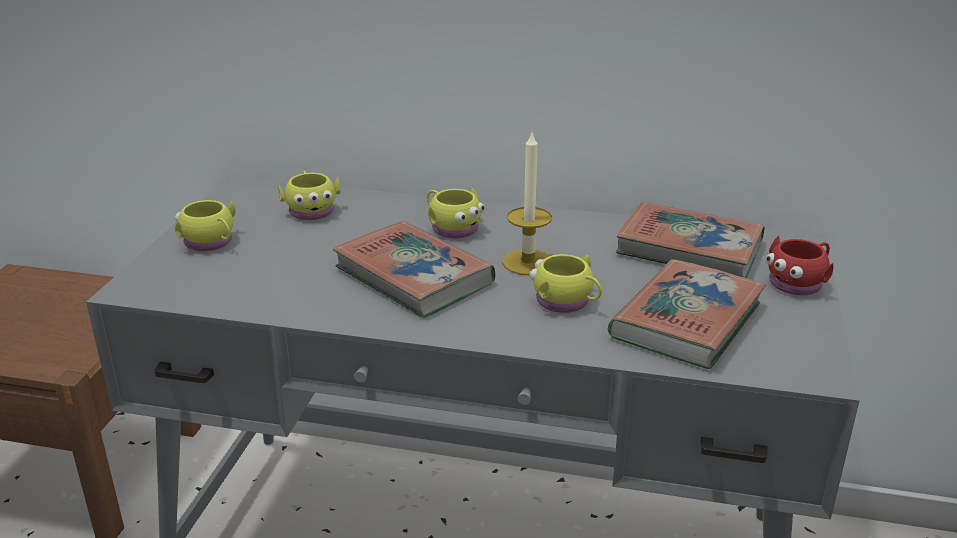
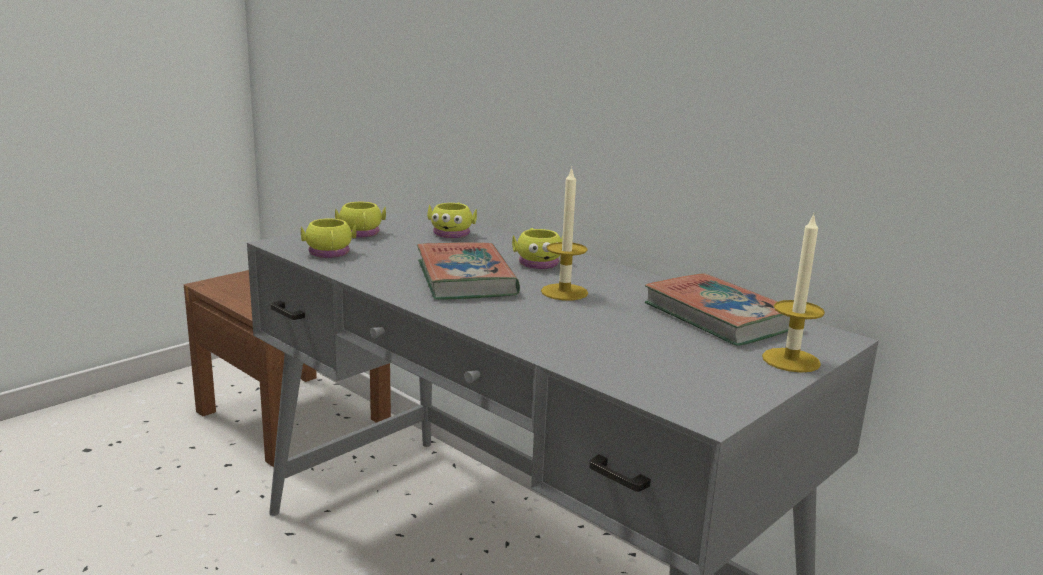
camera: 30 degrees right, 10 degrees down
(566, 302) = (556, 319): yellow mug -> yellow mug (329, 254)
(686, 321) = (640, 354): book -> none
(798, 282) = (791, 360): red mug -> candle

